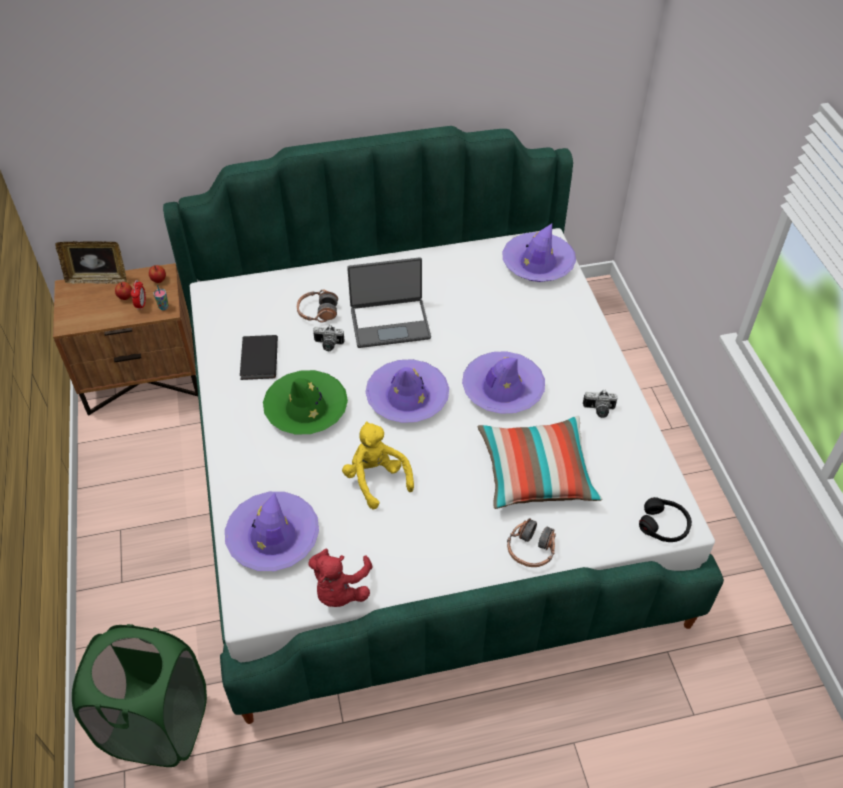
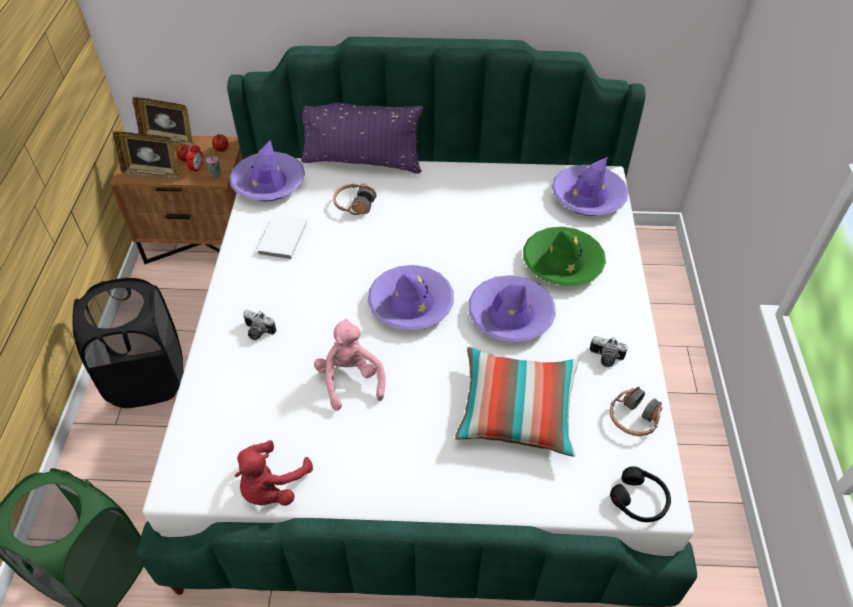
camera: 15 degrees right, 0 degrees up
(96, 318) = (153, 173): none -> picture frame
(138, 530) = (148, 378): none -> black laundry basket
(258, 359) = (281, 238): black book -> white book
(273, 537) = (228, 416): purple hat -> purple hat (268, 183)
(306, 409) = (308, 295): green hat -> green hat (562, 263)
(309, 267) = (362, 162): none -> purple pillow
(328, 345) = (352, 238): camera -> camera (257, 332)
(376, 479) = (350, 380): yellow plush toy -> pink plush toy
(390, 323) = (420, 228): laptop -> none
(531, 549) = (484, 492): headphones -> headphones (633, 418)

